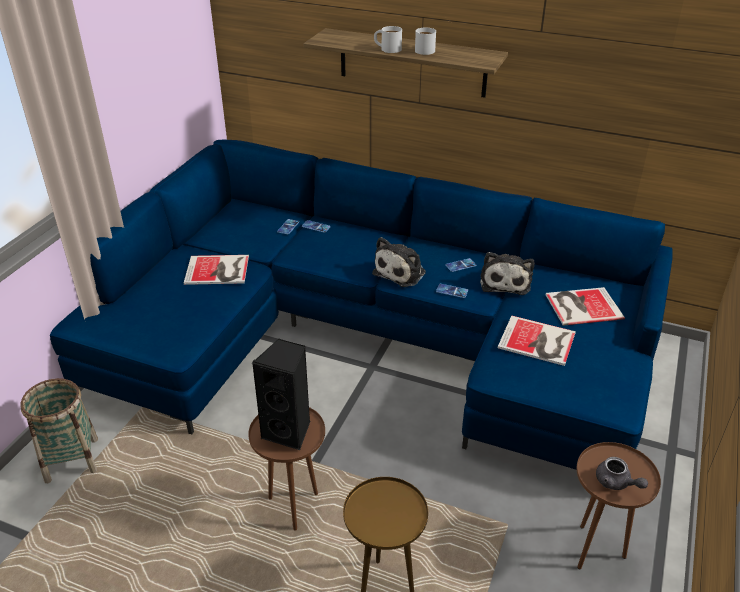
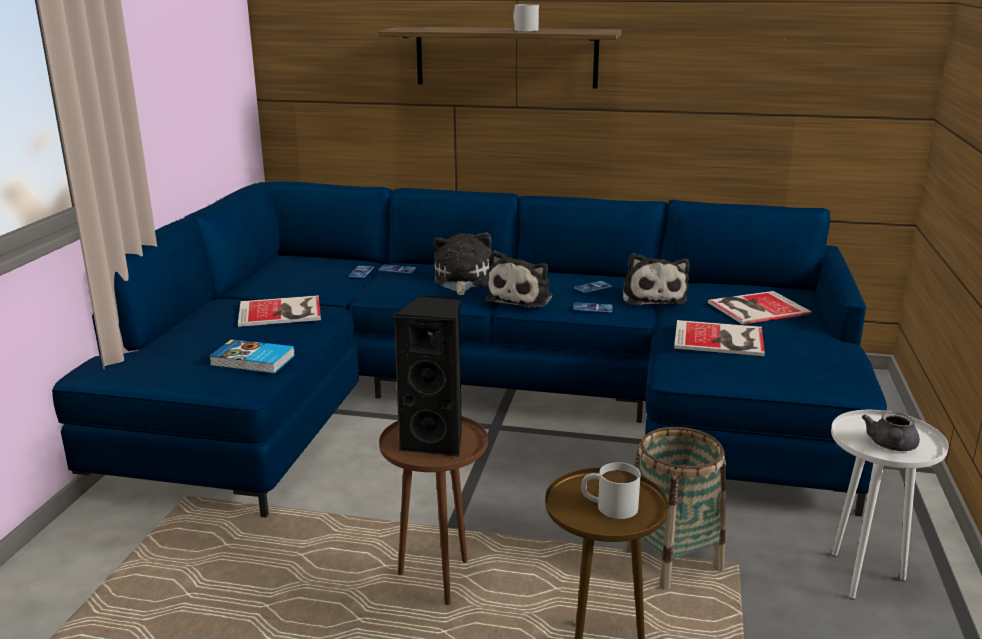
camera: 10 degrees left, 15 degrees down
(71, 460) = (88, 565): basket -> basket (672, 561)
(186, 325) = (252, 361): none -> book
(361, 245) = (462, 280): none -> plush toy
(387, 48) = (481, 30): white mug -> white mug (609, 506)
(595, 550) = (862, 577): brown side table -> white side table
(616, 483) = (891, 446): grey teapot -> grey teapot turned 75 degrees clockwise

